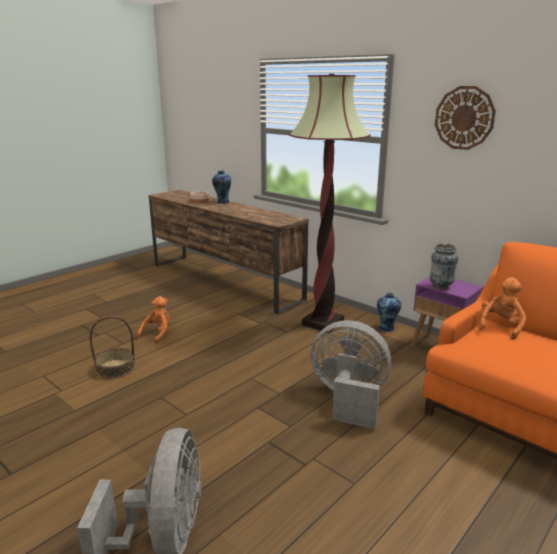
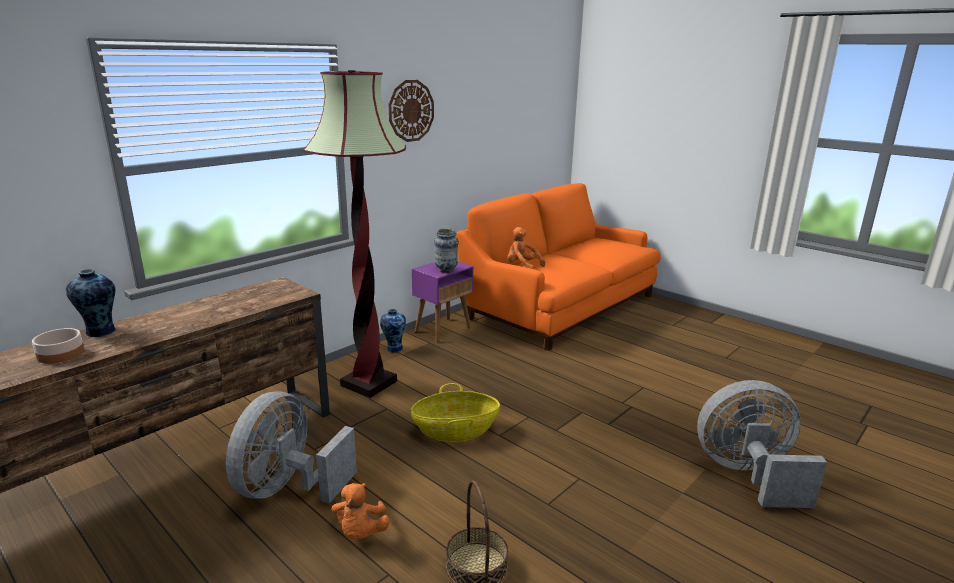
camera: 90 degrees left, 0 degrees up
(158, 333) = (361, 532): orange plush toy -> orange plush toy turned 120 degrees counterclockwise
(257, 359) = (455, 431): none -> basket
(348, 399) = (533, 380): grey fan -> grey fan (288, 488)

